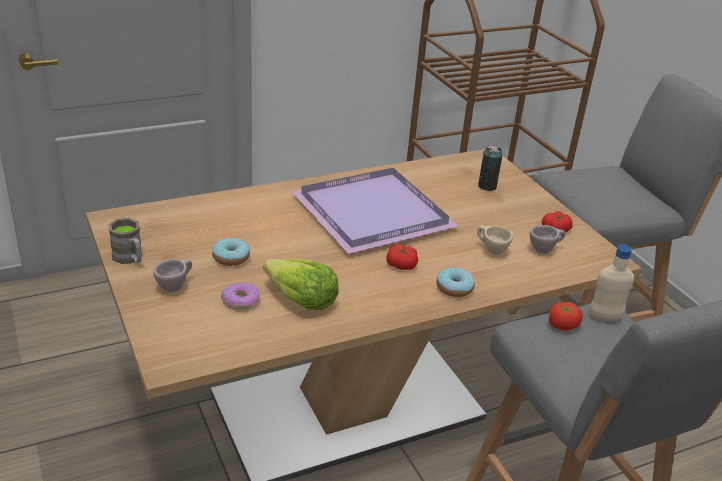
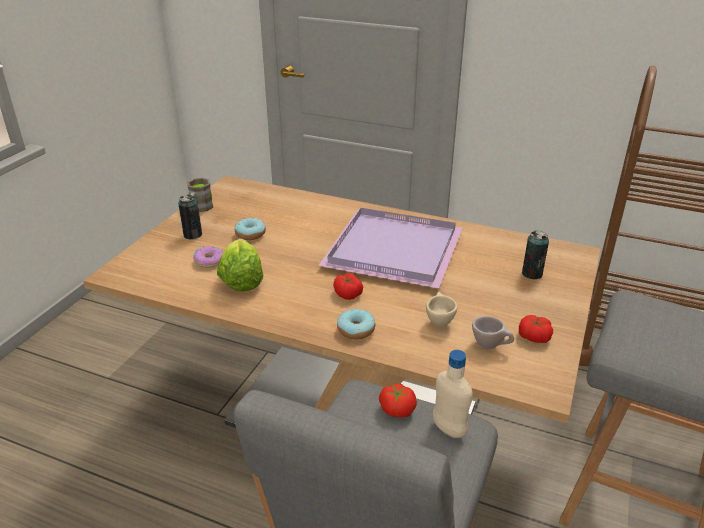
camera: 50 degrees right, 0 degrees up
(175, 286) = (193, 235): beige cup -> can

